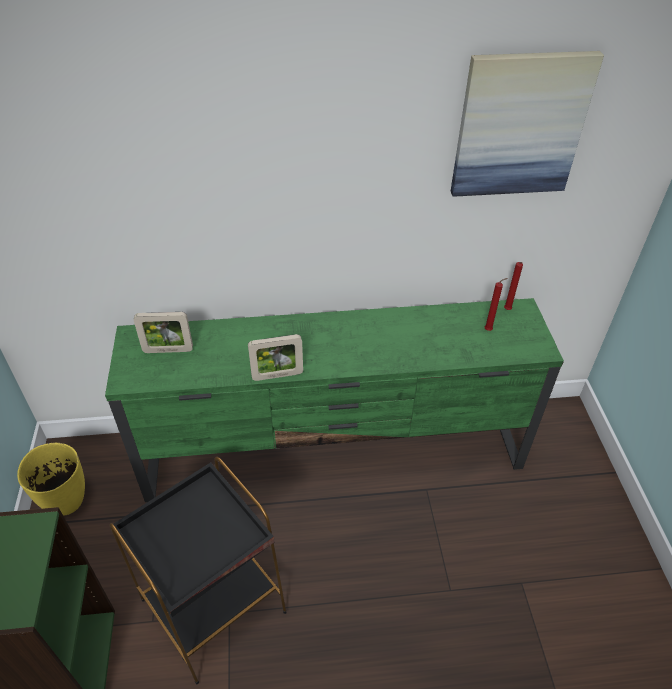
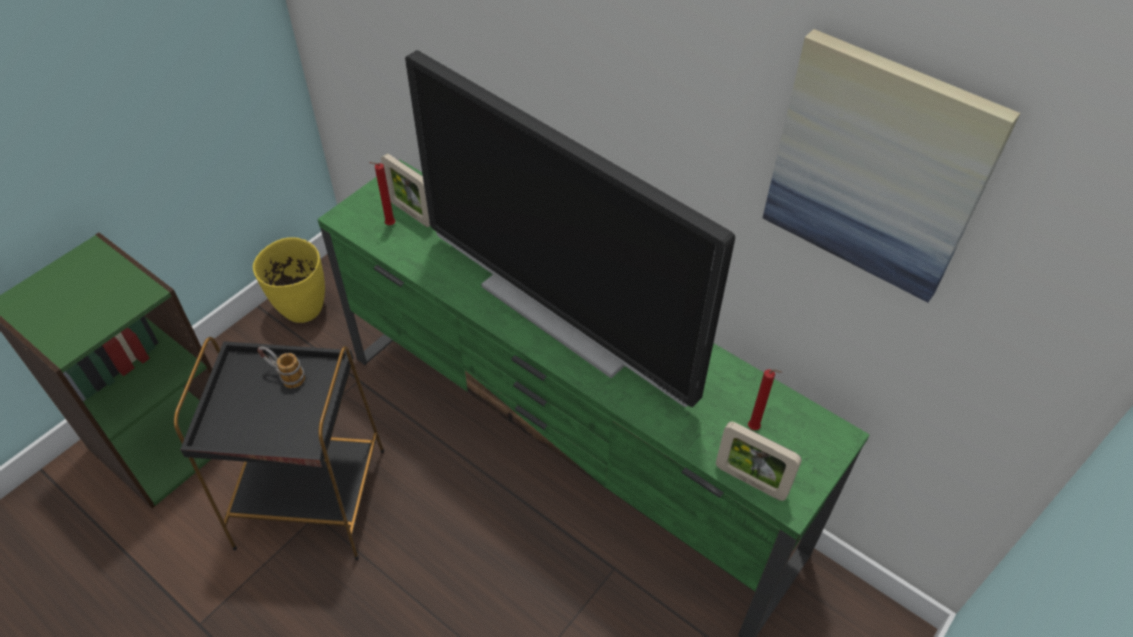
camera: 45 degrees right, 5 degrees up
(180, 512) = (284, 375): none -> mug
(277, 375) = (471, 308): picture frame -> picture frame (750, 481)
(332, 344) = (562, 315): none -> television
(507, 310) = (810, 423): red candle -> red candle (388, 225)

